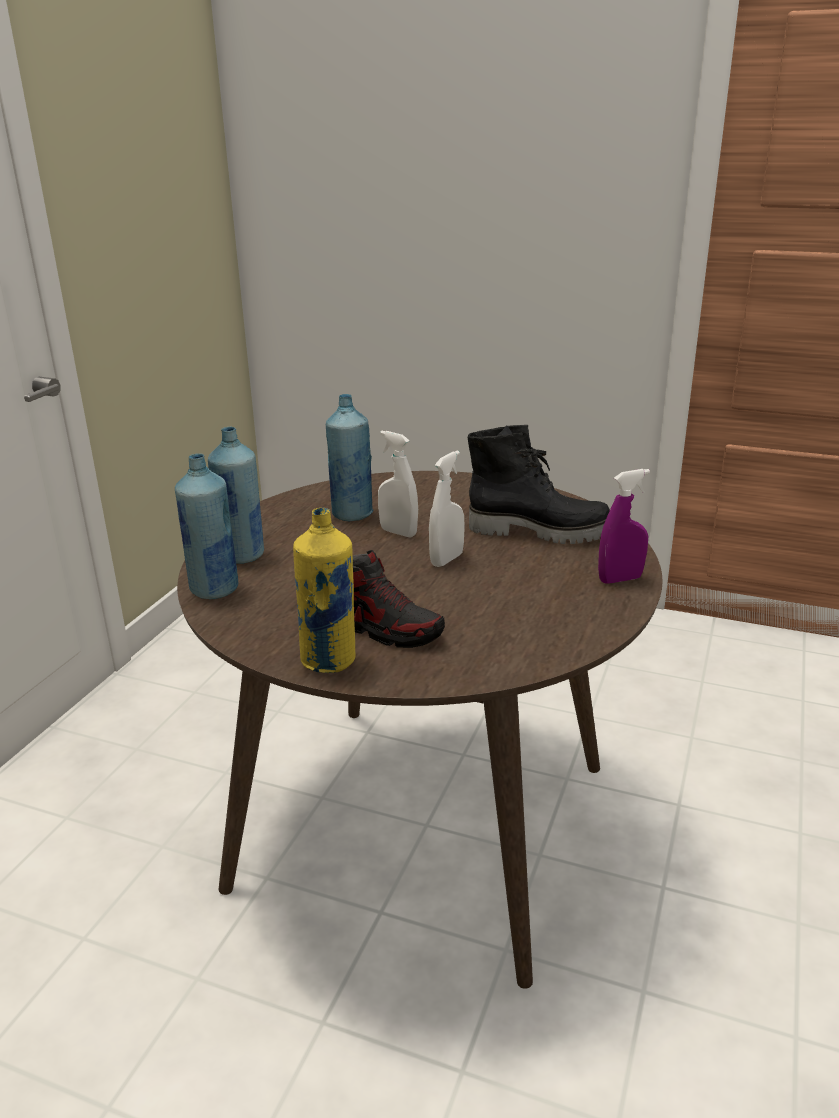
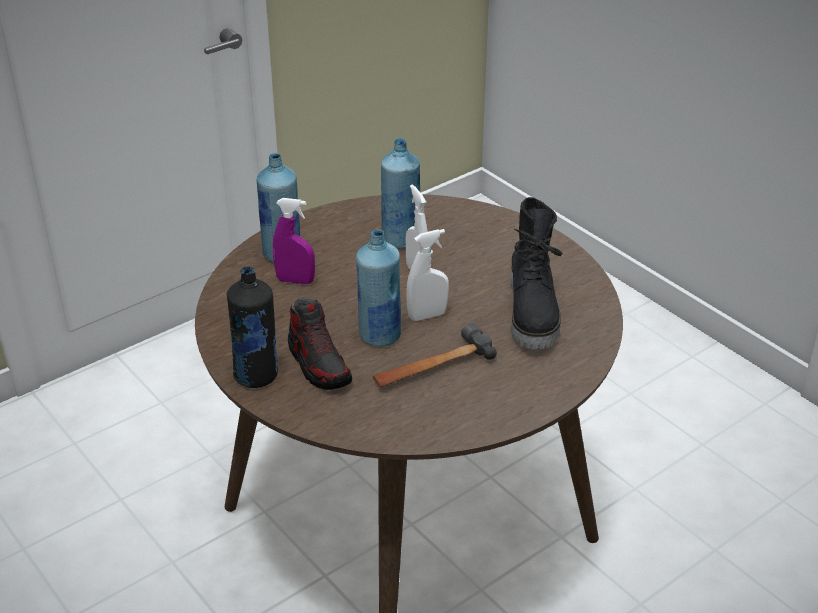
camera: 30 degrees right, 10 degrees up
(214, 590) = (236, 281): blue bottle -> blue bottle (379, 336)
(329, 661) = (257, 376): yellow bottle -> black bottle
(501, 595) = (432, 366): none -> hammer
(540, 531) = (533, 314): black boot -> black boot turned 45 degrees clockwise
(620, 579) = (544, 388): purple spray bottle -> purple spray bottle (295, 280)

